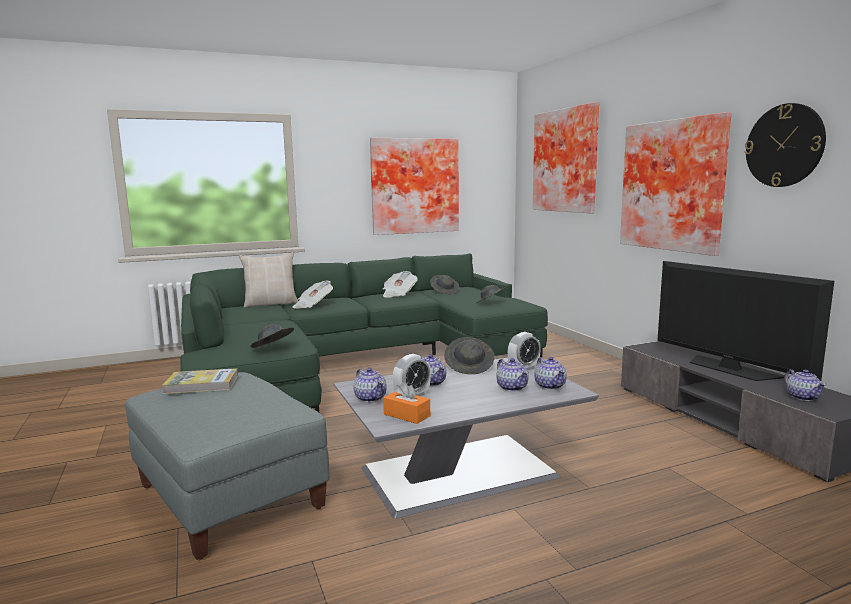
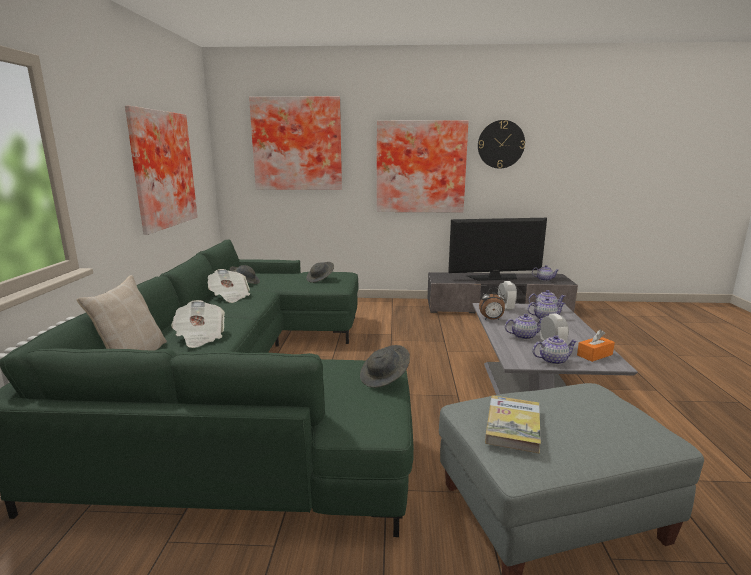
camera: 65 degrees left, 5 degrees up
(469, 367) = (491, 319): grey hat -> alarm clock

